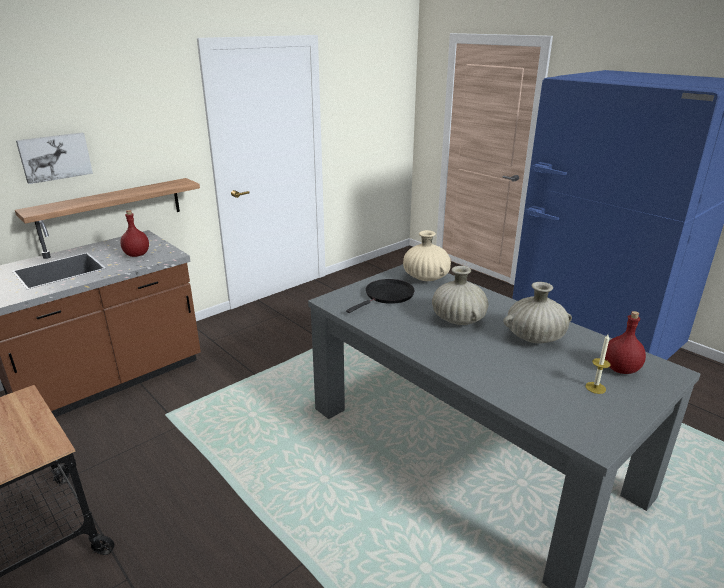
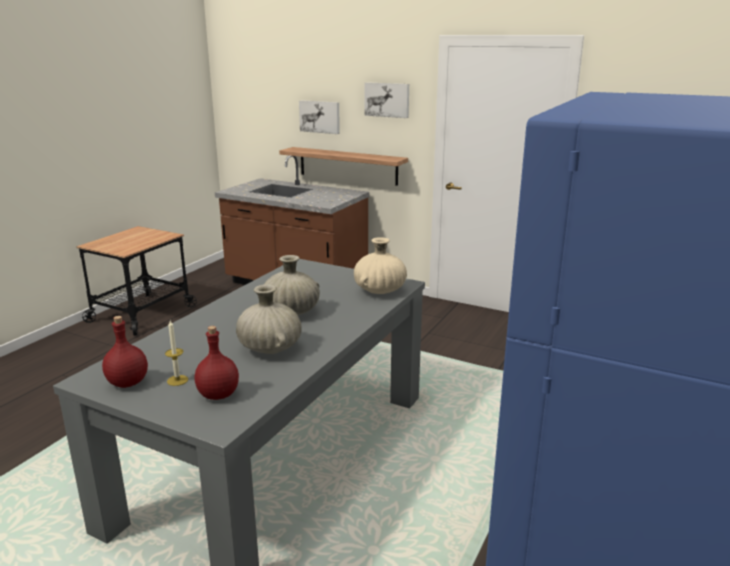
camera: 70 degrees right, 5 degrees down
(137, 254) = (319, 198): red bottle -> red bottle (128, 383)
(149, 118) = (387, 99): none -> picture
(387, 296) = (324, 281): black frying pan -> none

